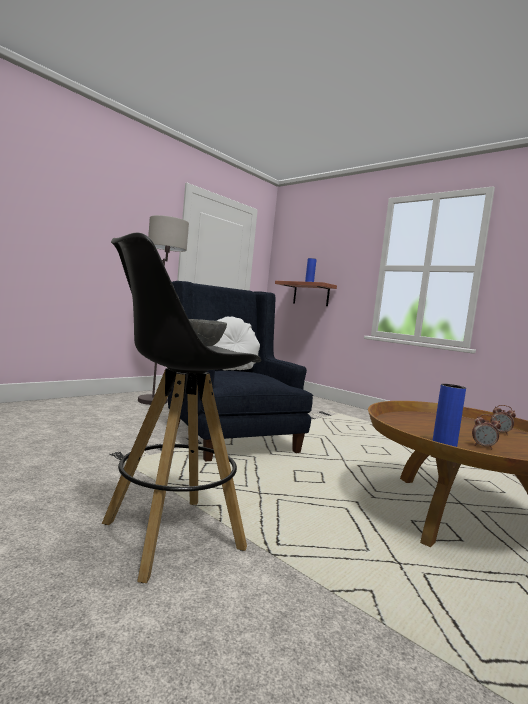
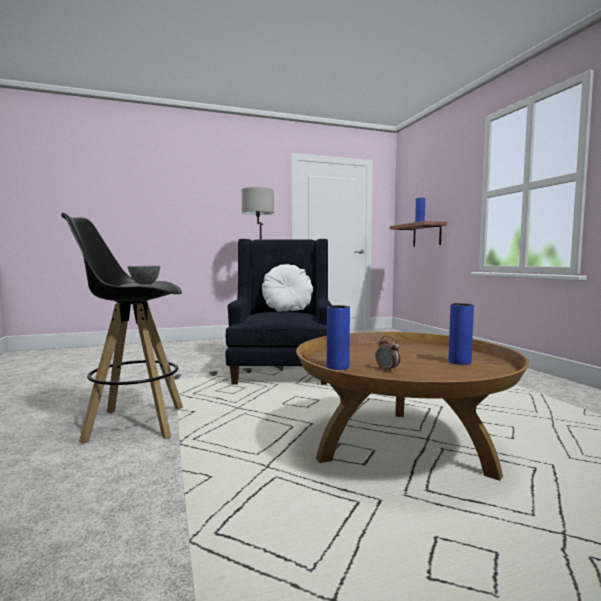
camera: 30 degrees right, 0 degrees up
(500, 433) = (459, 362): alarm clock -> blue vase

